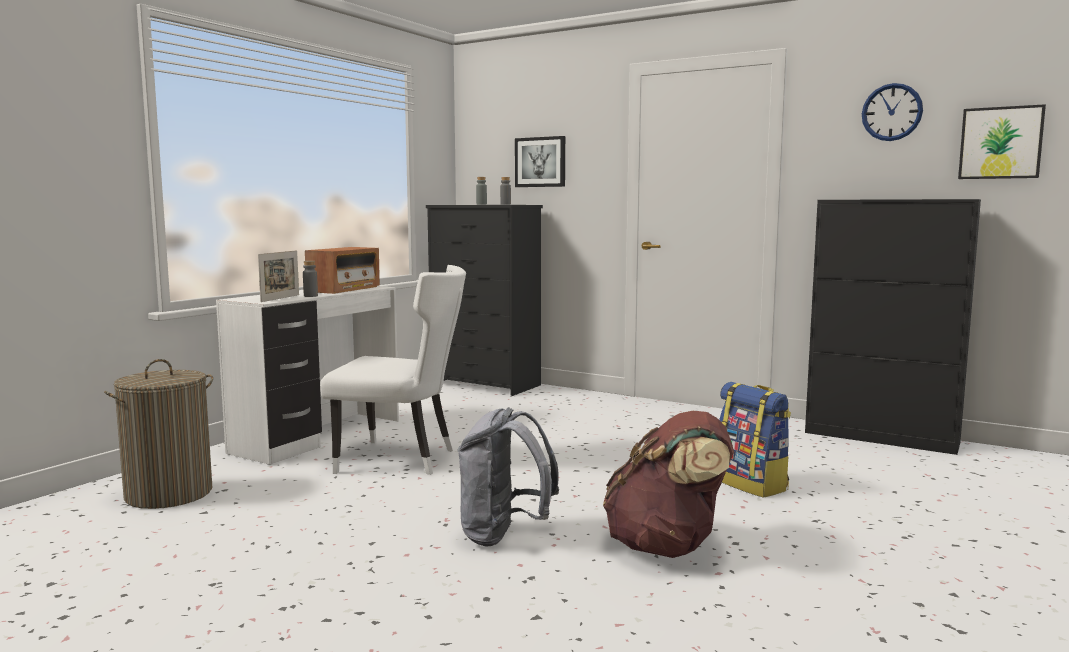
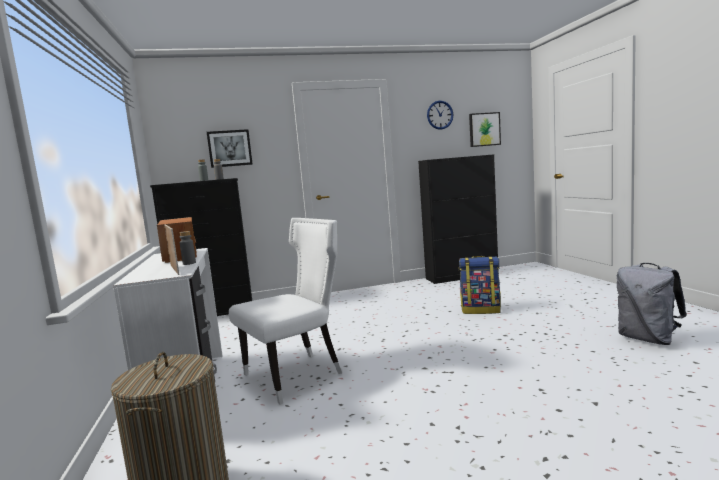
camera: 45 degrees left, 0 degrees up
(504, 536) = (473, 380): grey backpack -> grey backpack (648, 339)
(667, 546) = (534, 347): brown backpack -> none

